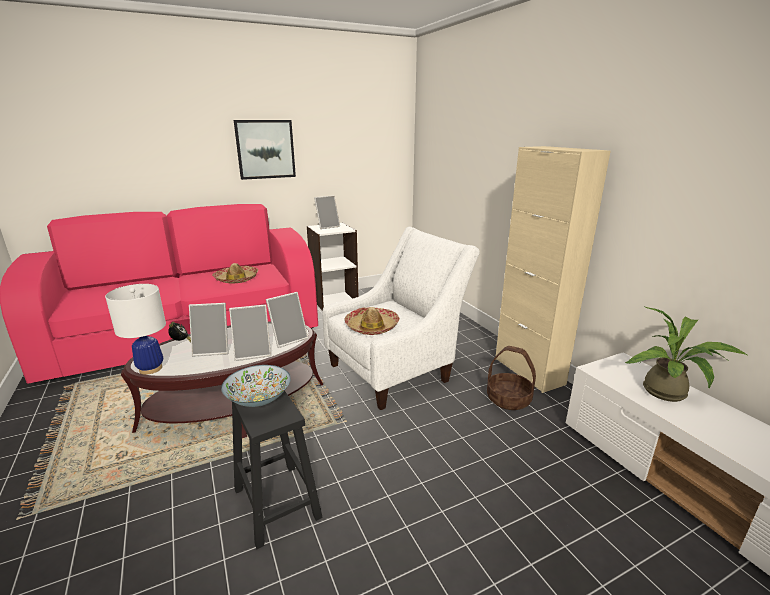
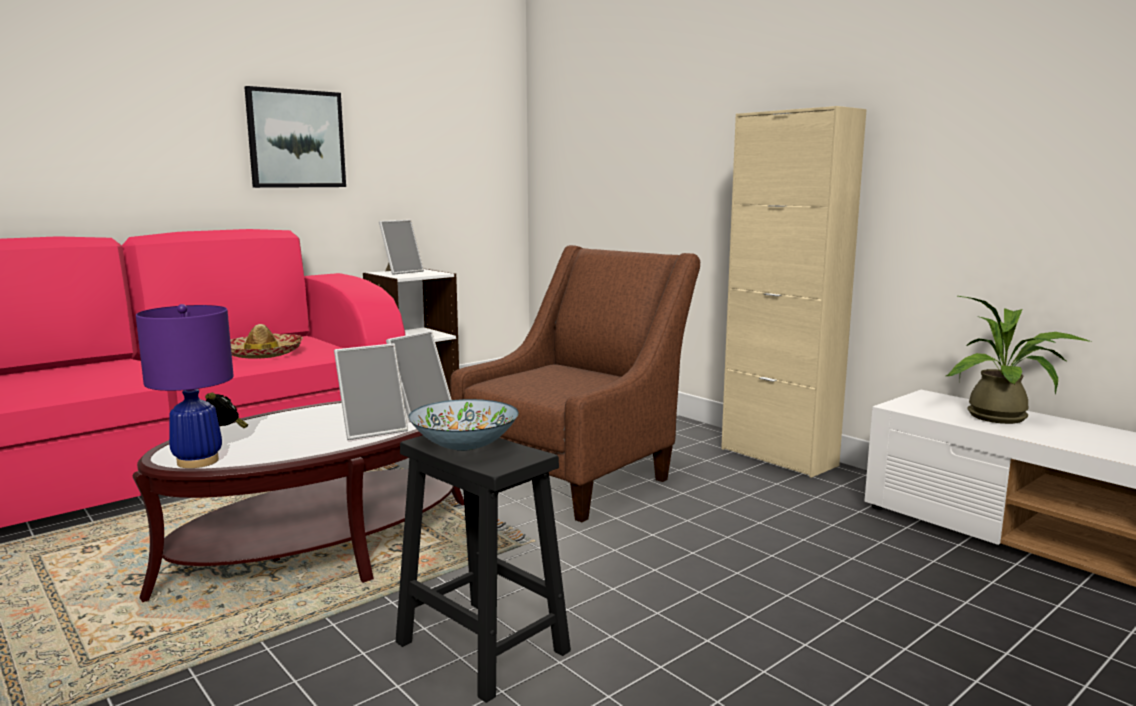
camera: 15 degrees left, 10 degrees down
(151, 368) = (198, 461): white table lamp -> purple table lamp
(213, 349) = (295, 433): picture frame -> none
(372, 327) = (549, 389): hat -> none
(396, 370) = (576, 475): white armchair -> brown armchair
(508, 399) = (768, 489): basket -> none

